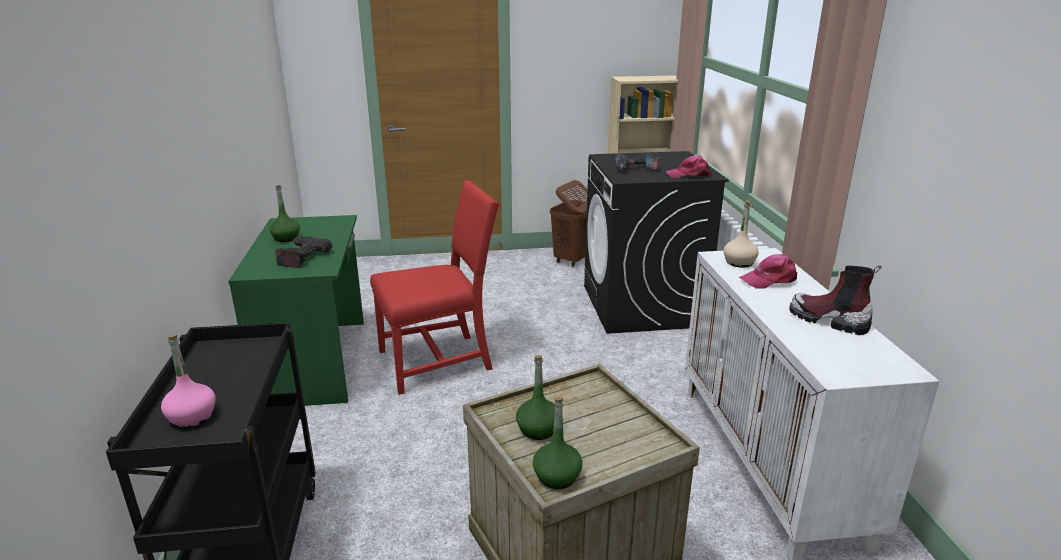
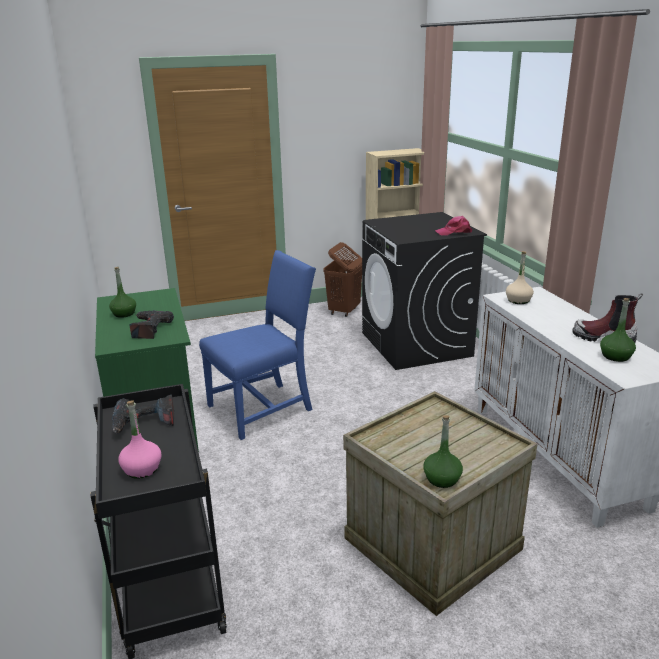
camera: 10 degrees left, 0 degrees up
(439, 361) = (263, 408): red chair -> blue chair
(538, 430) = (410, 446): green bottle -> green bottle (615, 356)
(636, 169) = (409, 230): power drill -> power drill (144, 423)
(769, 280) = (547, 312): pink cap -> none

